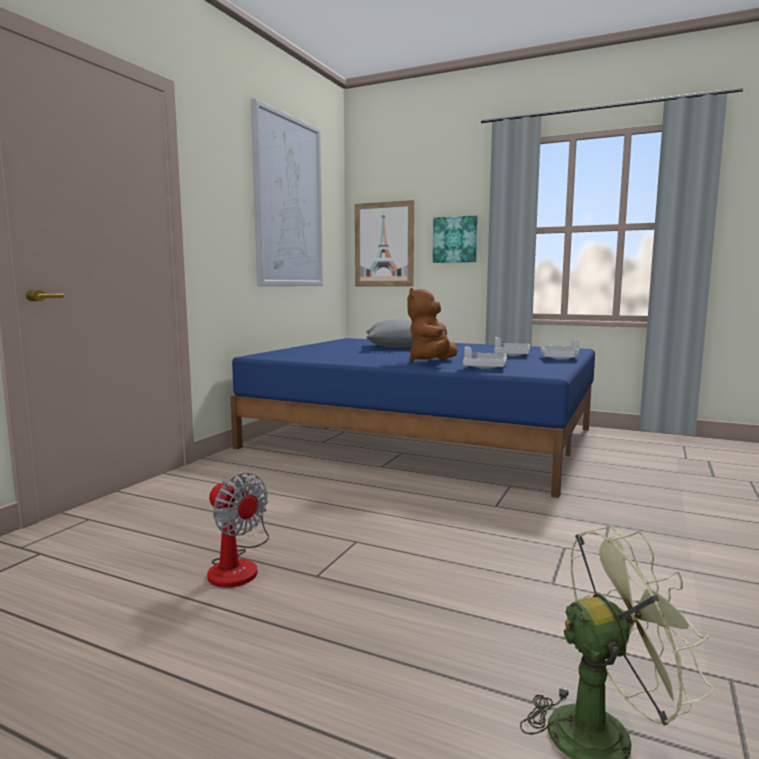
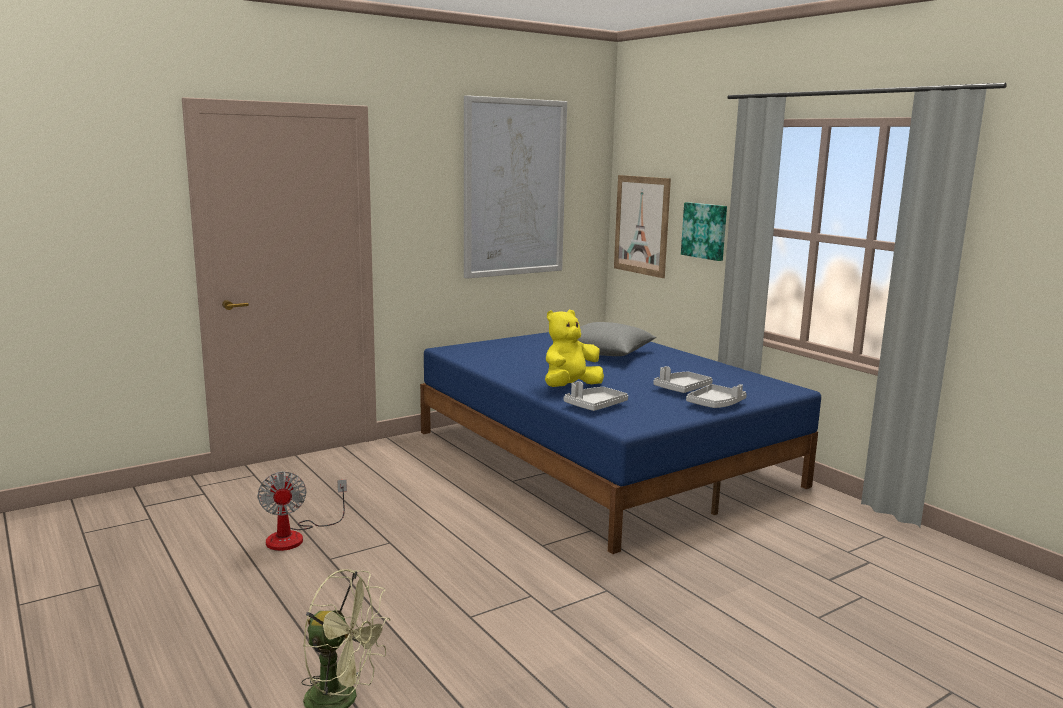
camera: 30 degrees right, 5 degrees up
(432, 362) = (570, 387): brown plush toy -> yellow plush toy

